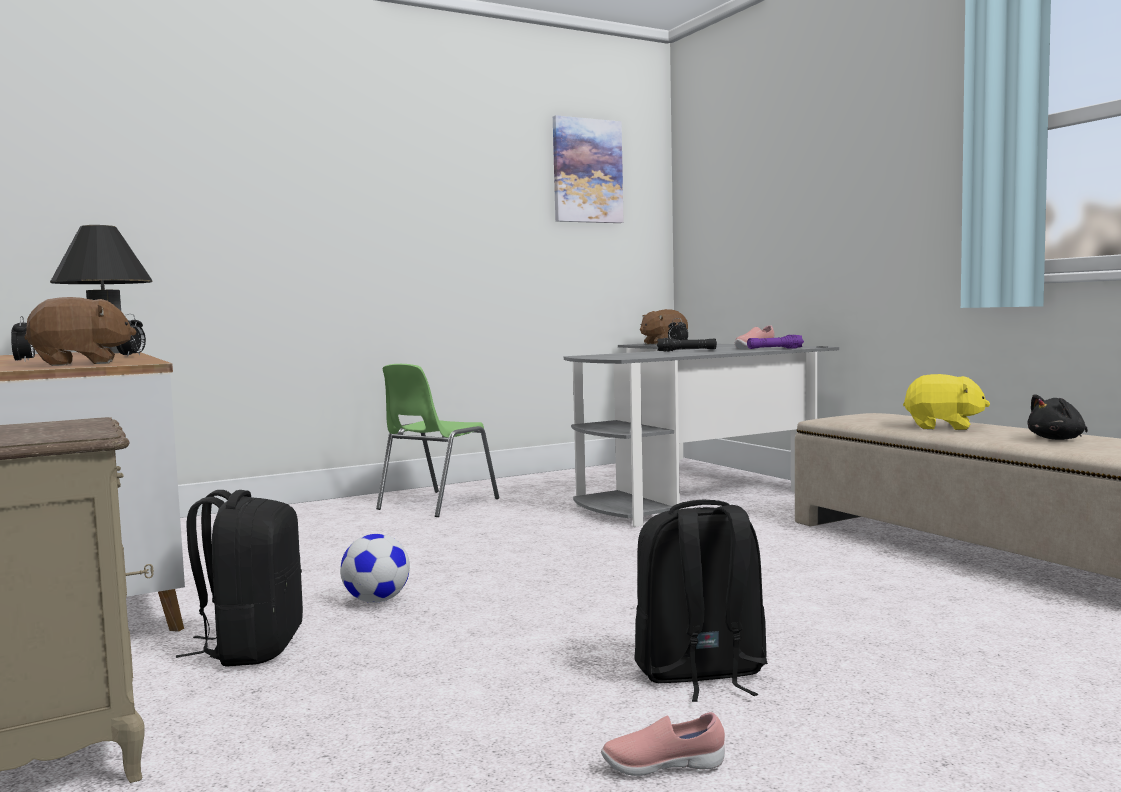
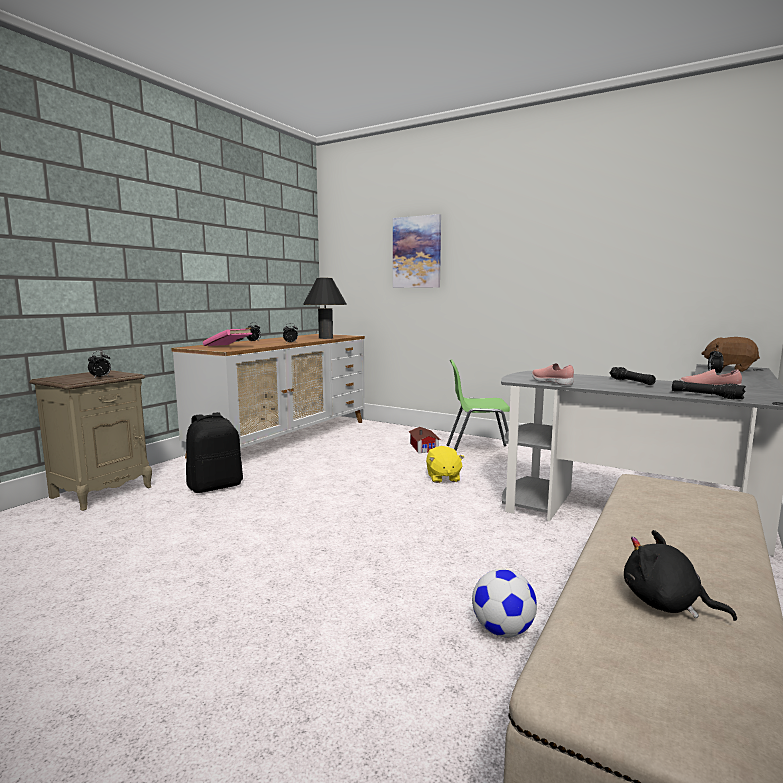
camera: 60 degrees right, 5 degrees up
(77, 427) = (101, 377): none -> alarm clock
(80, 363) = (228, 347): brown plush toy -> pink book
(356, 518) = (424, 447): none -> toy house
(377, 601) = (291, 488): football -> football (503, 630)
(587, 171) = (683, 207): picture -> picture (417, 252)
(663, 767) = (80, 610): pink shoe -> pink shoe (552, 383)
(700, 674) = (212, 595): black backpack -> none
(774, 349) = (706, 396): purple flashlight -> black flashlight
(943, 427) = (664, 531): yellow plush toy -> yellow plush toy (443, 478)

